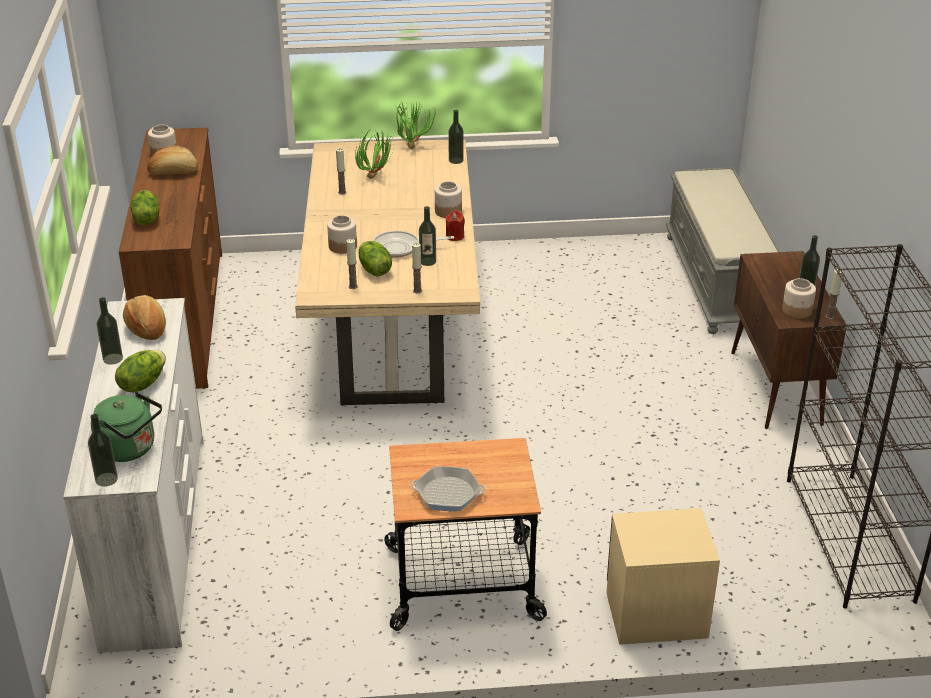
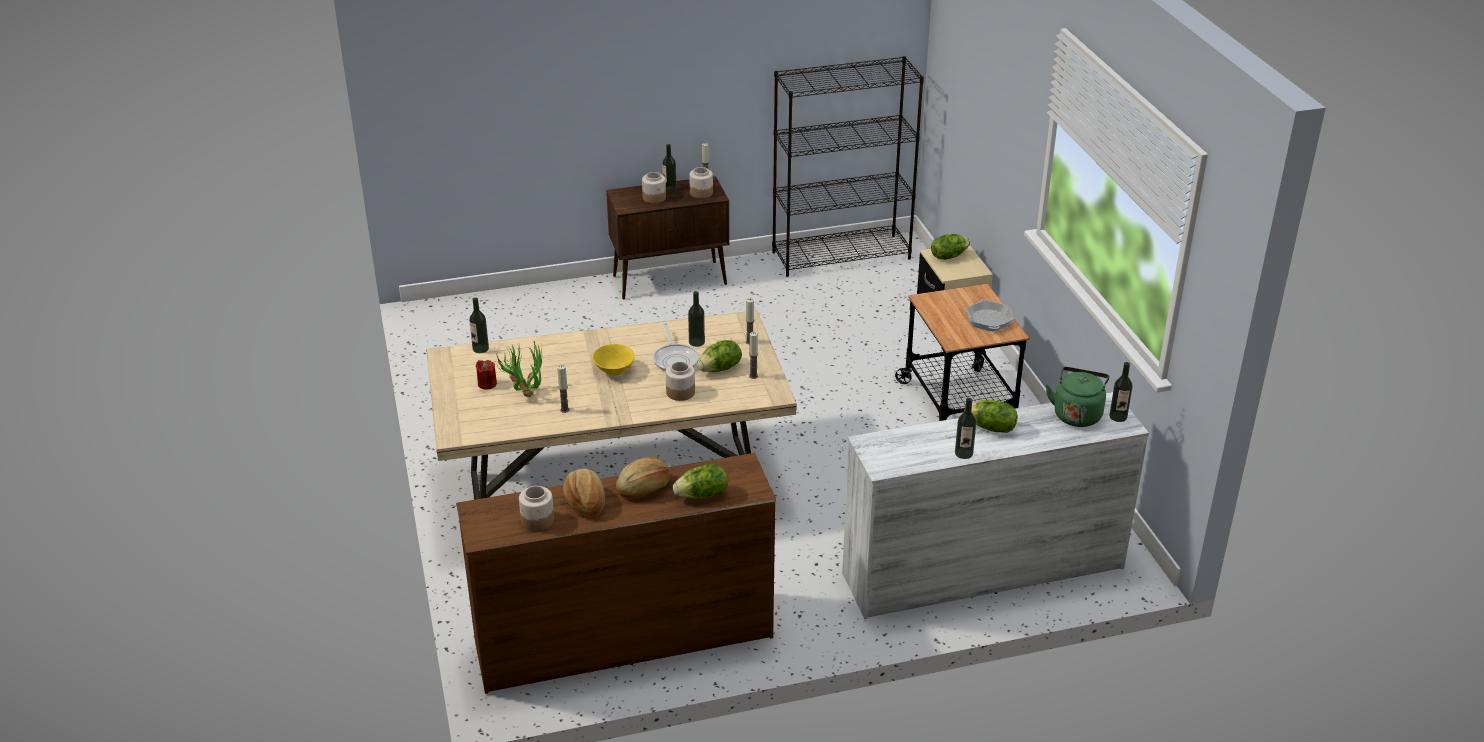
camera: 100 degrees left, 0 degrees up
(147, 328) = (907, 446): bread -> bread (644, 487)
(393, 217) = (614, 371): none -> yellow bowl
(413, 146) = (445, 379): potted plant -> none
(448, 212) = (596, 341): jar -> jar (654, 198)
(455, 236) = (646, 333): red candle -> red candle (487, 384)
(681, 531) = (948, 256): none -> lettuce
(718, 282) = (505, 307): grey bench -> none

